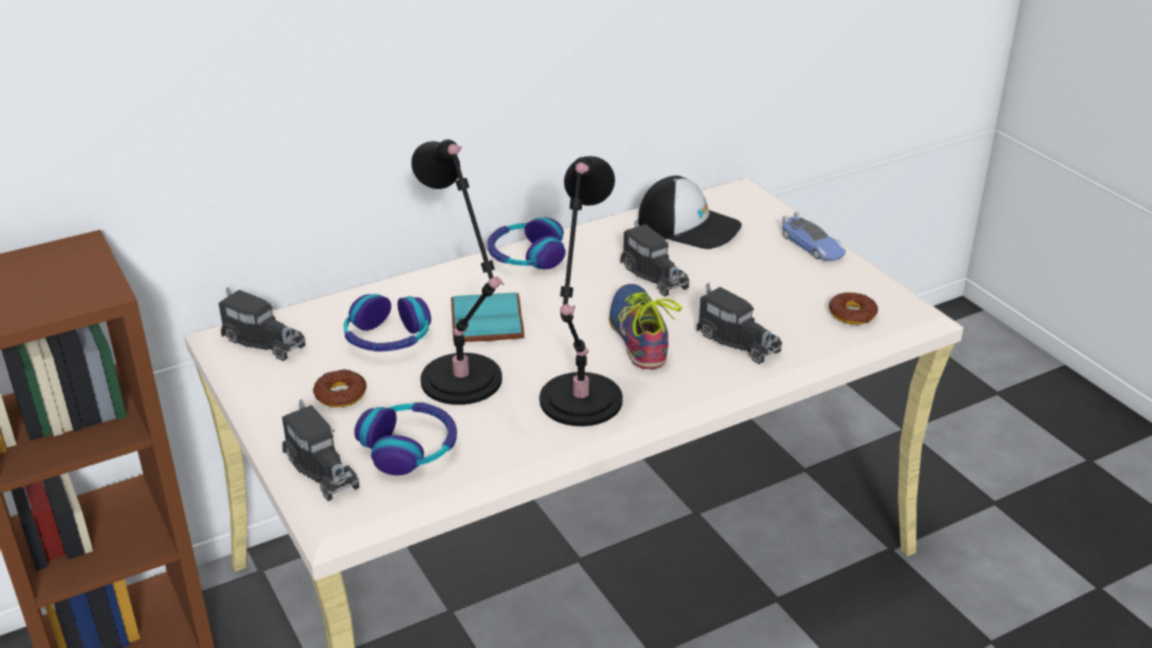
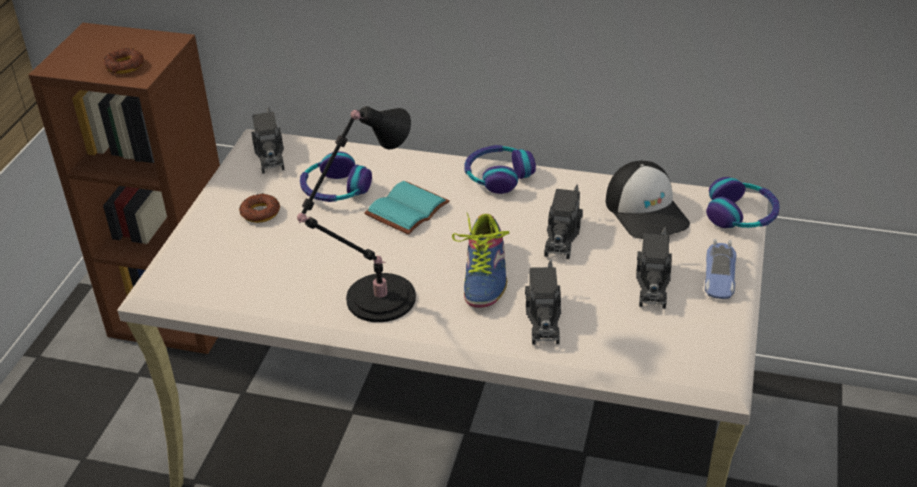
camera: 45 degrees right, 5 degrees up
(320, 468) = (189, 253): toy truck -> toy truck (652, 282)
(409, 448) = (247, 269): headphones -> headphones (741, 215)
(464, 384) = (332, 246): black table lamp -> none
(638, 334) = (485, 274): shoe -> shoe turned 150 degrees clockwise
(852, 314) = (662, 348): donut -> donut (125, 66)

